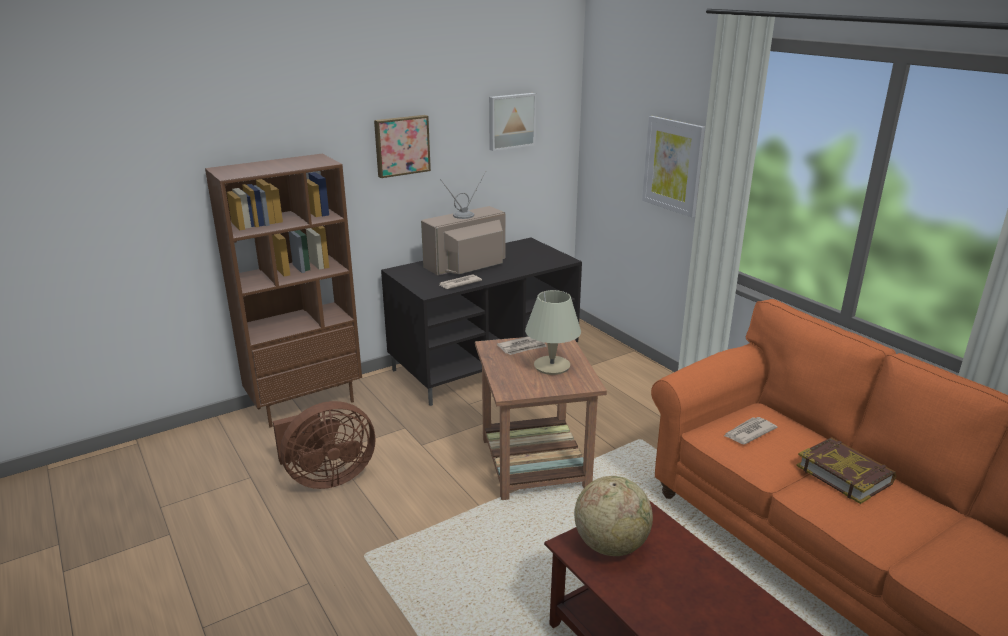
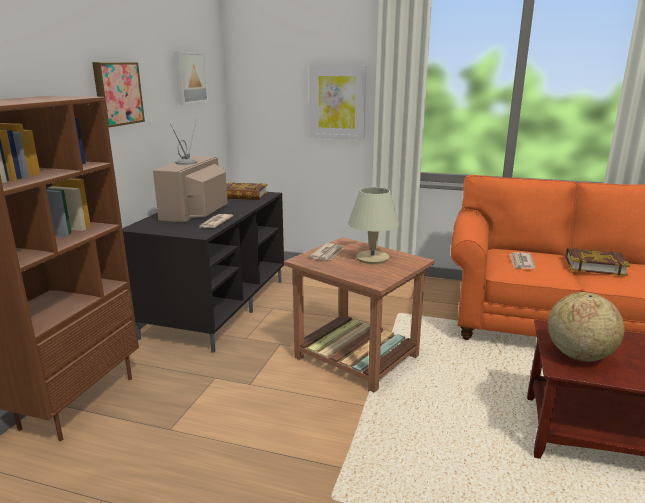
camera: 40 degrees left, 5 degrees down
(326, 477) = (196, 454): brown fan -> none
(538, 255) = (243, 195): none -> book

